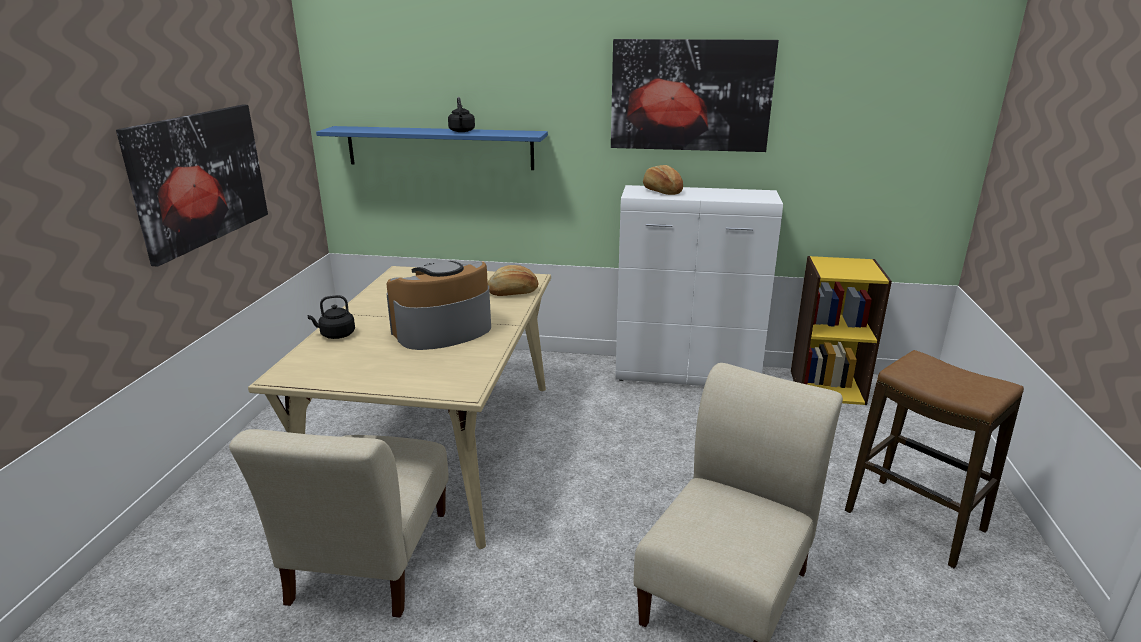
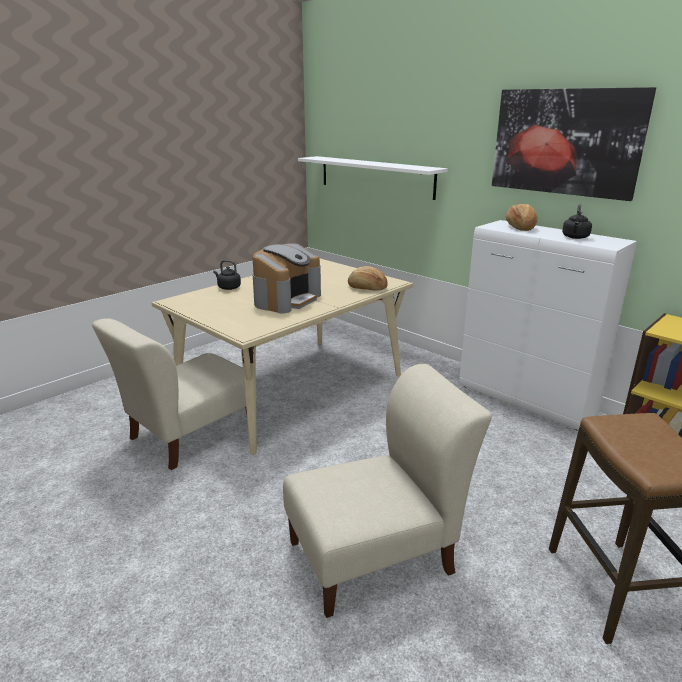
camera: 35 degrees right, 0 degrees up
(200, 178) = (198, 177): picture -> none
(439, 147) = (375, 176): blue shelf -> white shelf
(442, 331) = (287, 299): coffee machine -> coffee machine turned 120 degrees clockwise
(462, 131) = (384, 164): black kettle -> black kettle (575, 237)

